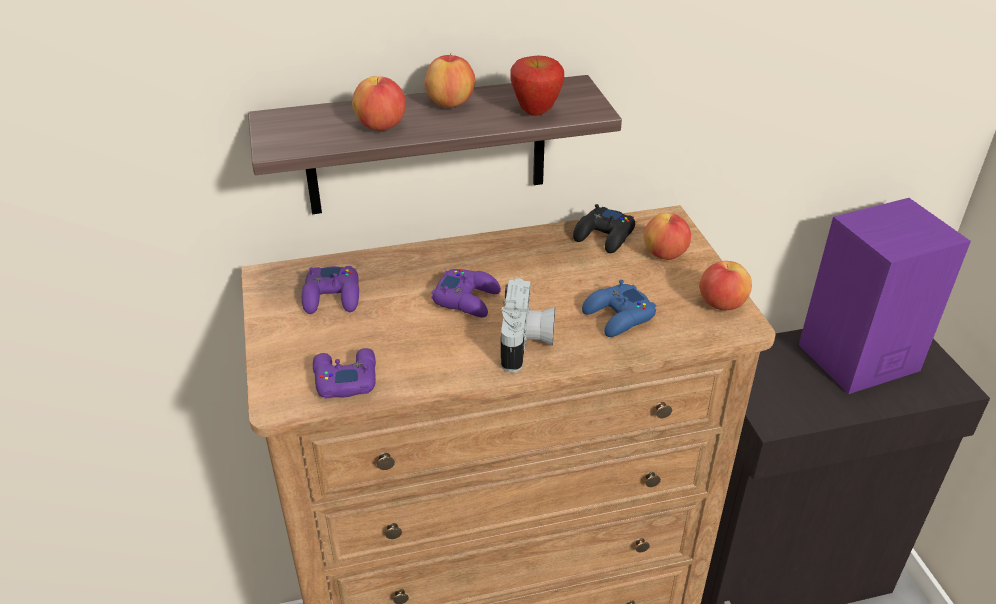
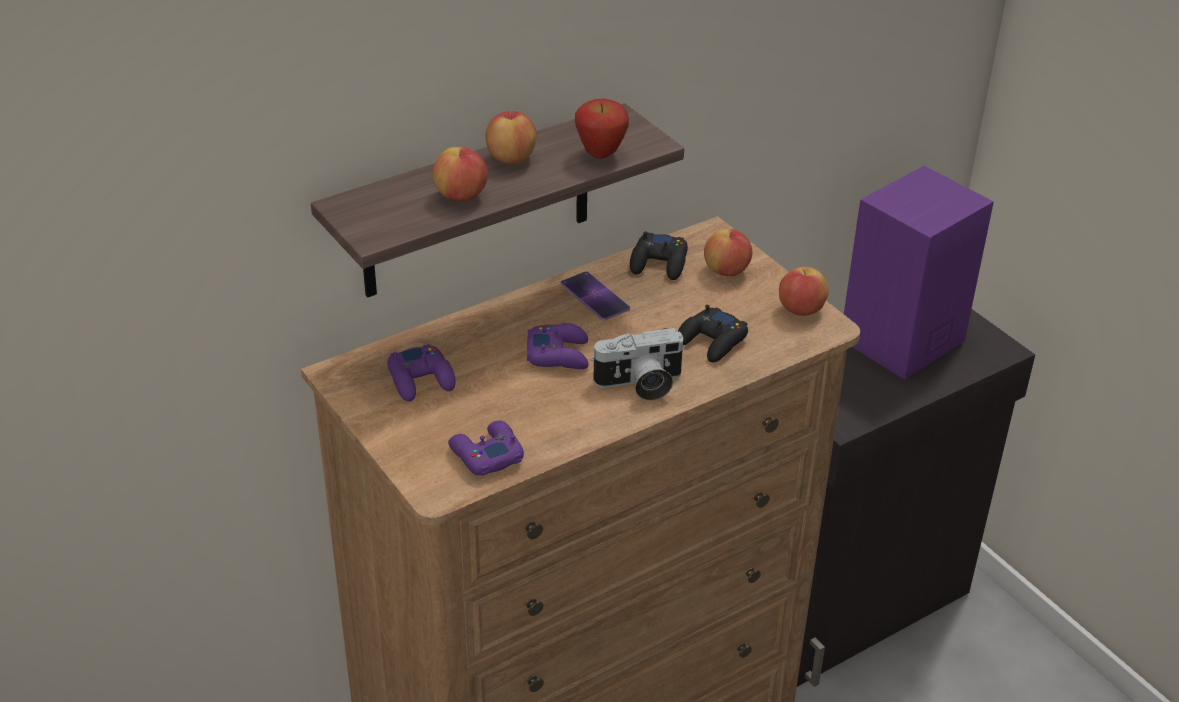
camera: 20 degrees left, 0 degrees up
(527, 343) = (640, 385): camera -> camera turned 90 degrees clockwise
(529, 254) = (594, 296): none -> phone
(618, 316) = (712, 341): blue game controller -> black game controller

